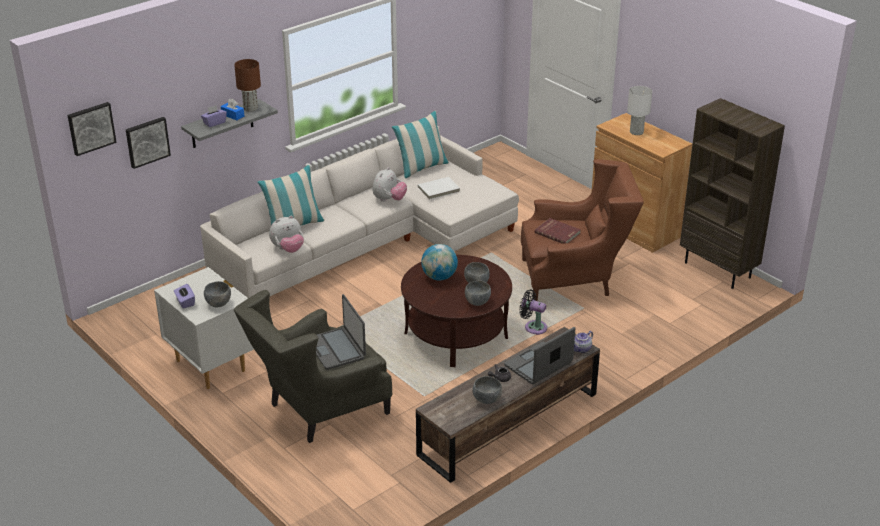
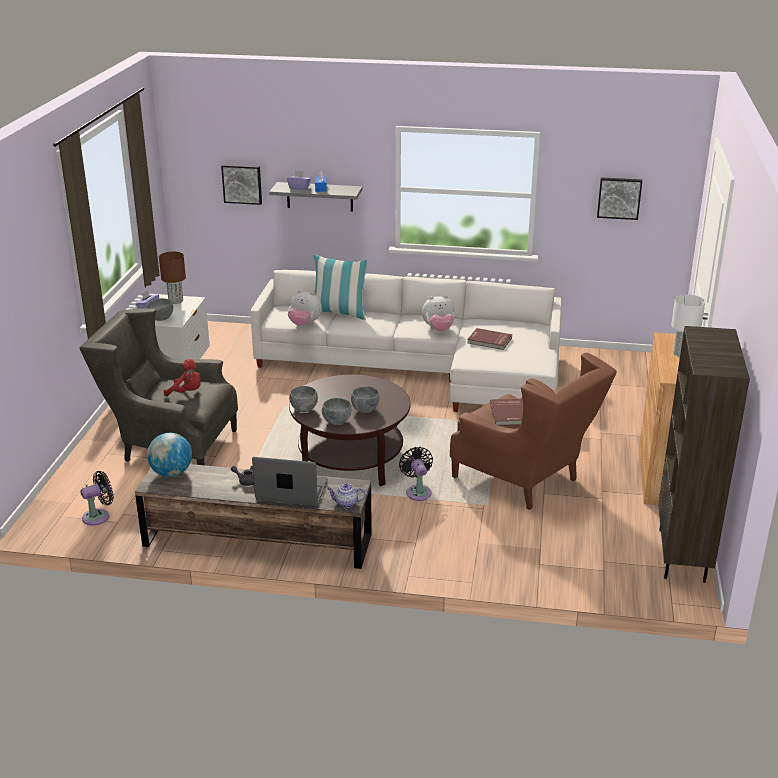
camera: 50 degrees right, 5 degrees down
(91, 128) = (190, 150): picture -> picture (619, 198)
(250, 108) = (342, 188): brown table lamp -> brown table lamp (176, 301)
(336, 349) = (187, 392): laptop -> red plush toy
(379, 489) = (99, 516): none -> black fan
(421, 168) = (511, 322): pillow -> none
(439, 190) = (489, 341): white book -> red book
(439, 277) = (349, 391): globe -> globe (171, 473)
(486, 399) = (206, 487): grey bowl -> grey bowl (304, 409)

